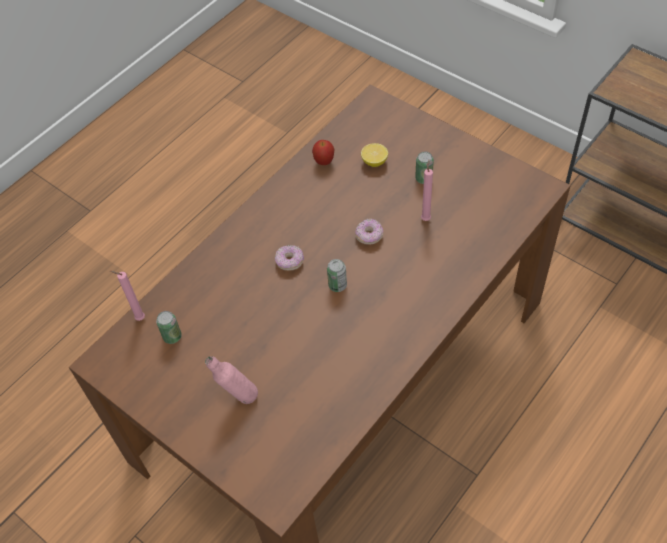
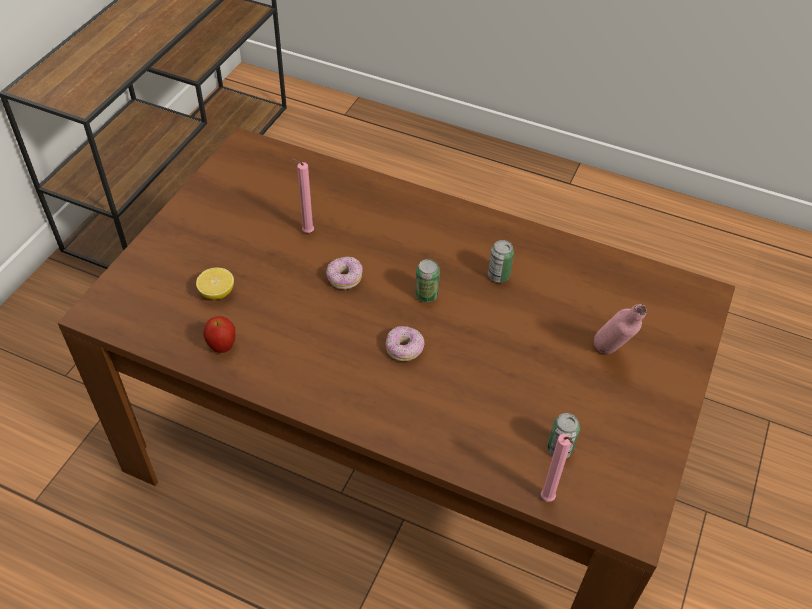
camera: 110 degrees left, 5 degrees down
(423, 178) = (242, 241): can -> can (498, 276)

